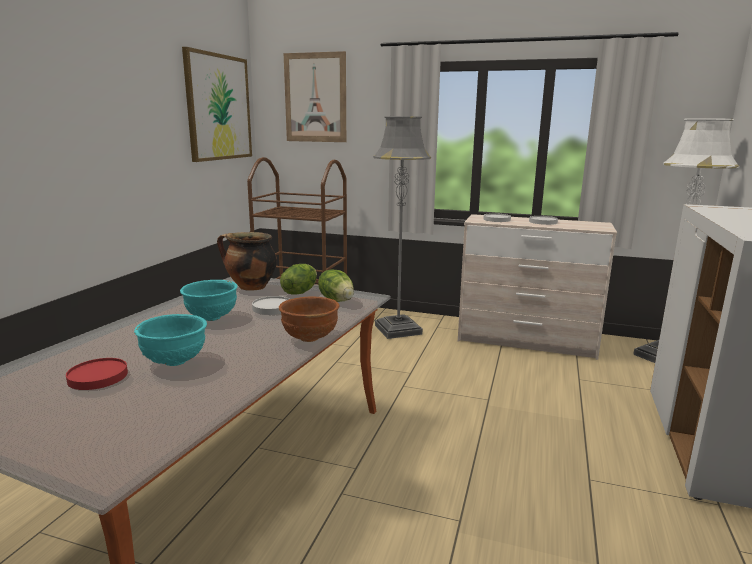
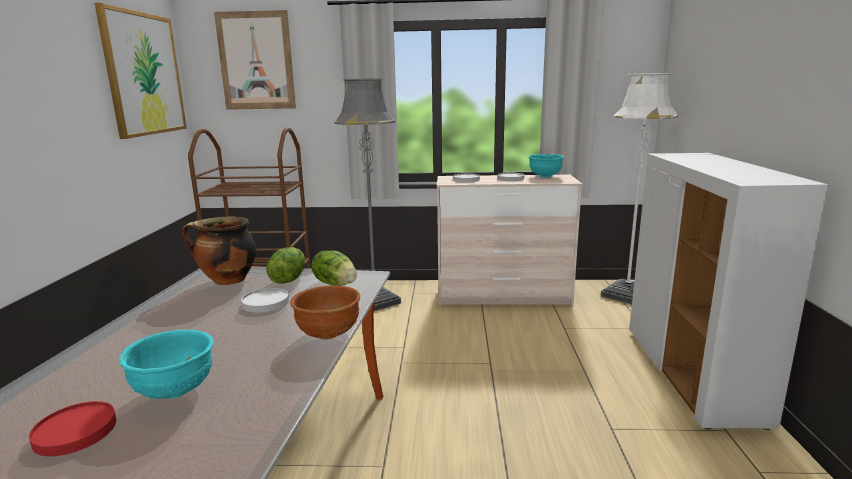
camera: 15 degrees left, 0 degrees up
(211, 318) = (196, 325): turquoise bowl -> turquoise bowl (544, 176)

